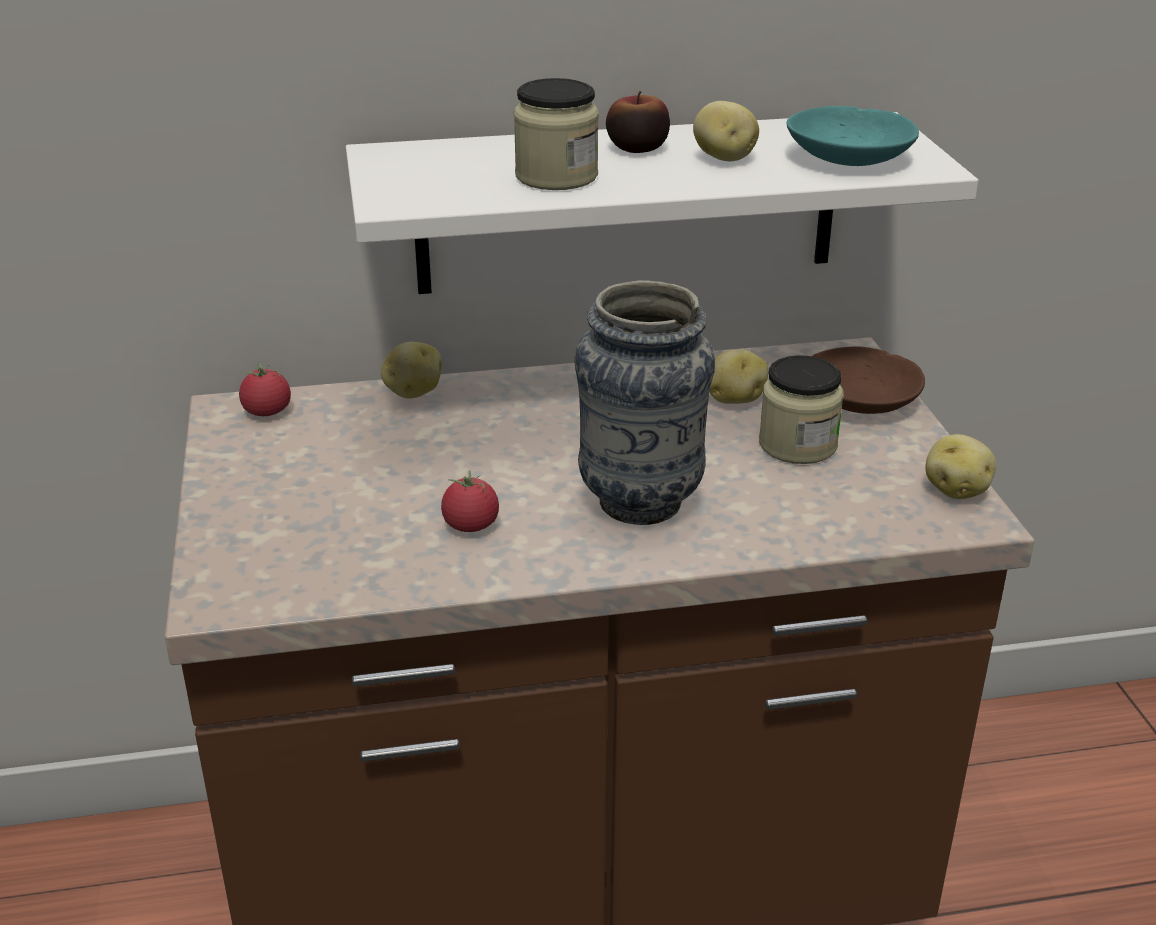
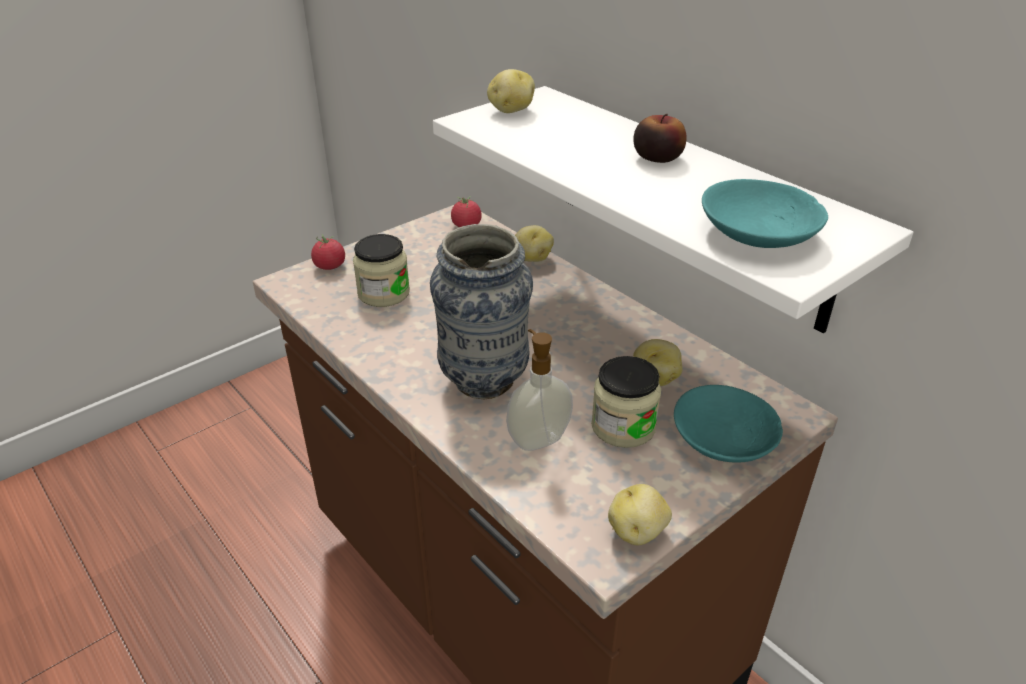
camera: 60 degrees right, 5 degrees up
(471, 525) = (409, 328): tomato -> tomato (330, 266)
(556, 176) = (569, 148): jar -> jar (383, 293)
(723, 158) = (682, 189): potato -> potato (510, 110)
(776, 500) = (538, 439): none -> soap dispenser
(862, 400) = (724, 440): brown bowl -> turquoise bowl

